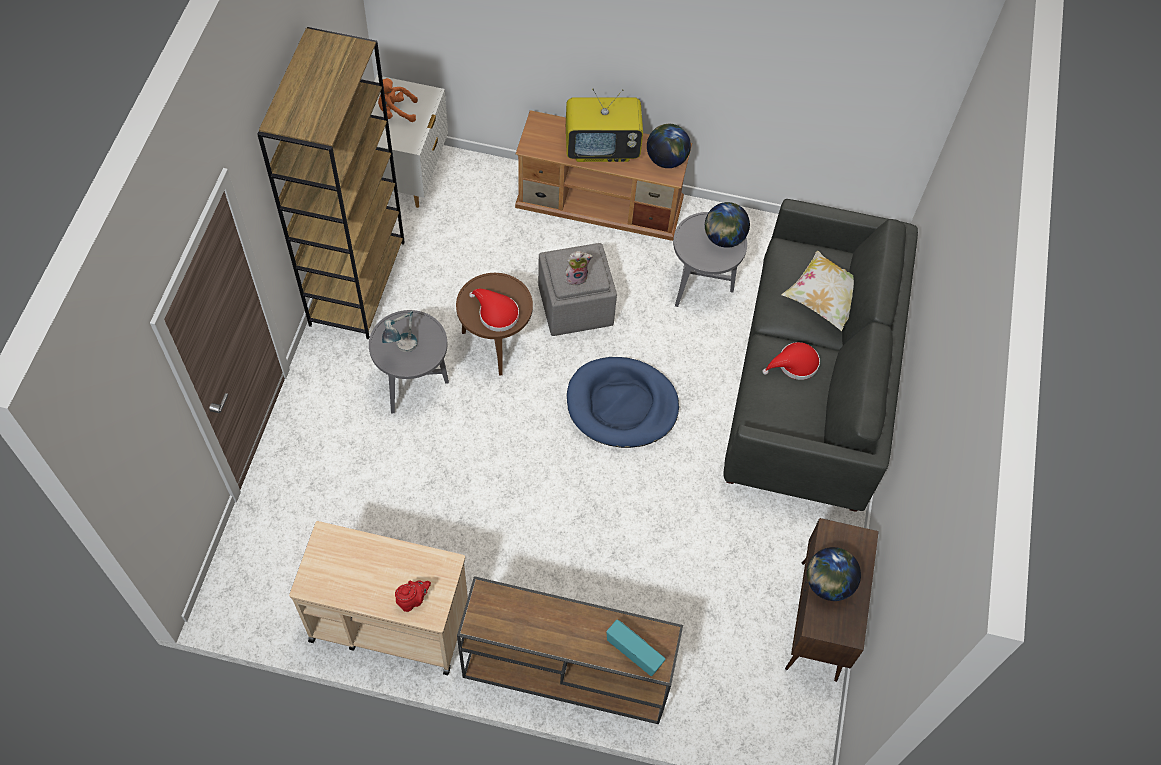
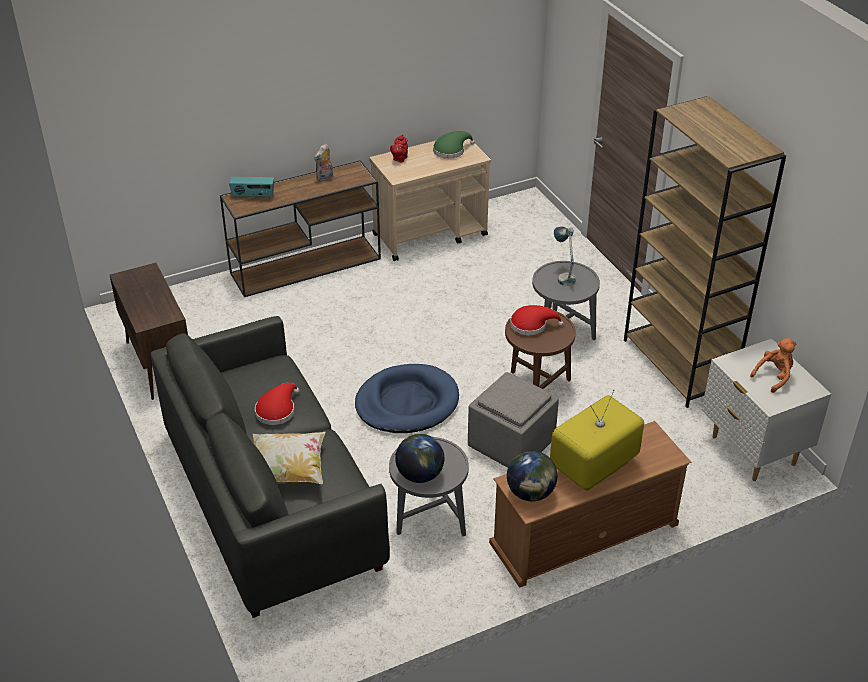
camera: 145 degrees right, 20 degrees down
(341, 571) = (451, 150): none -> green hat
(576, 277) = (508, 389): plush toy -> plush toy (325, 177)
(828, 583) = (155, 291): globe -> none

